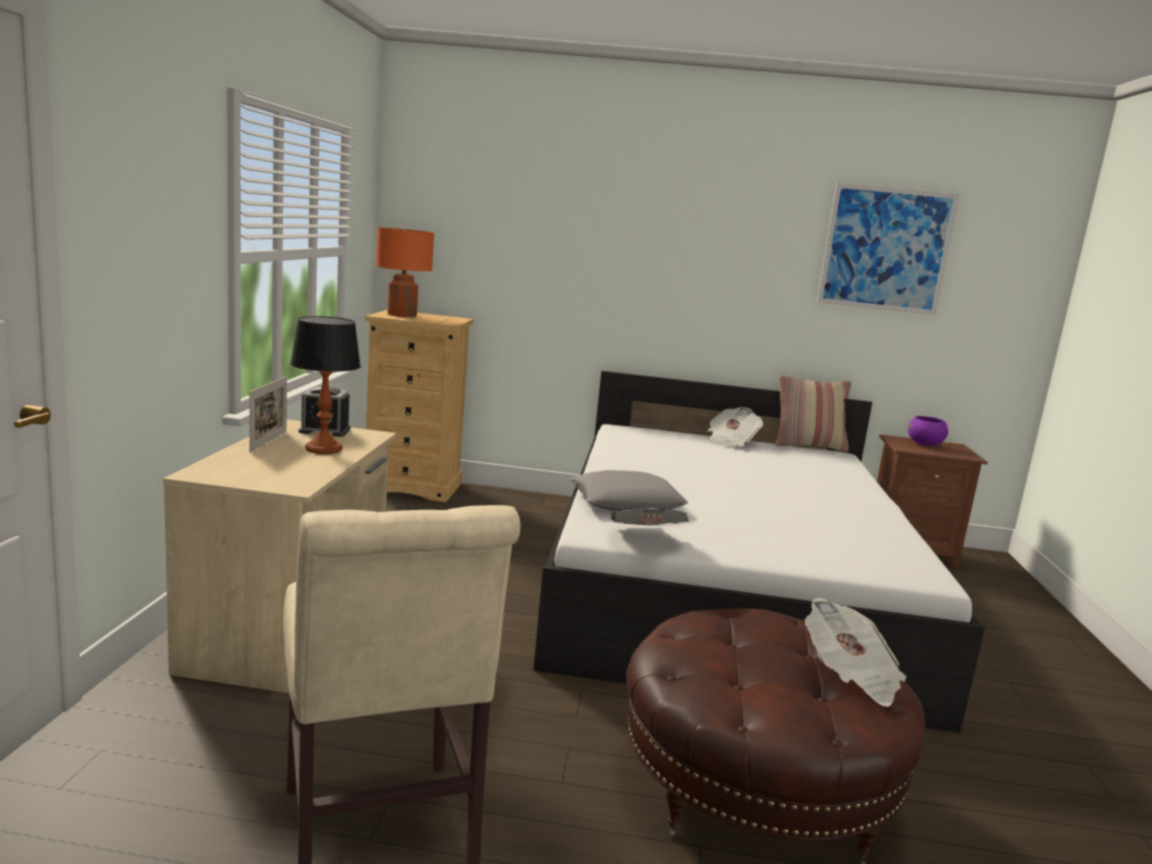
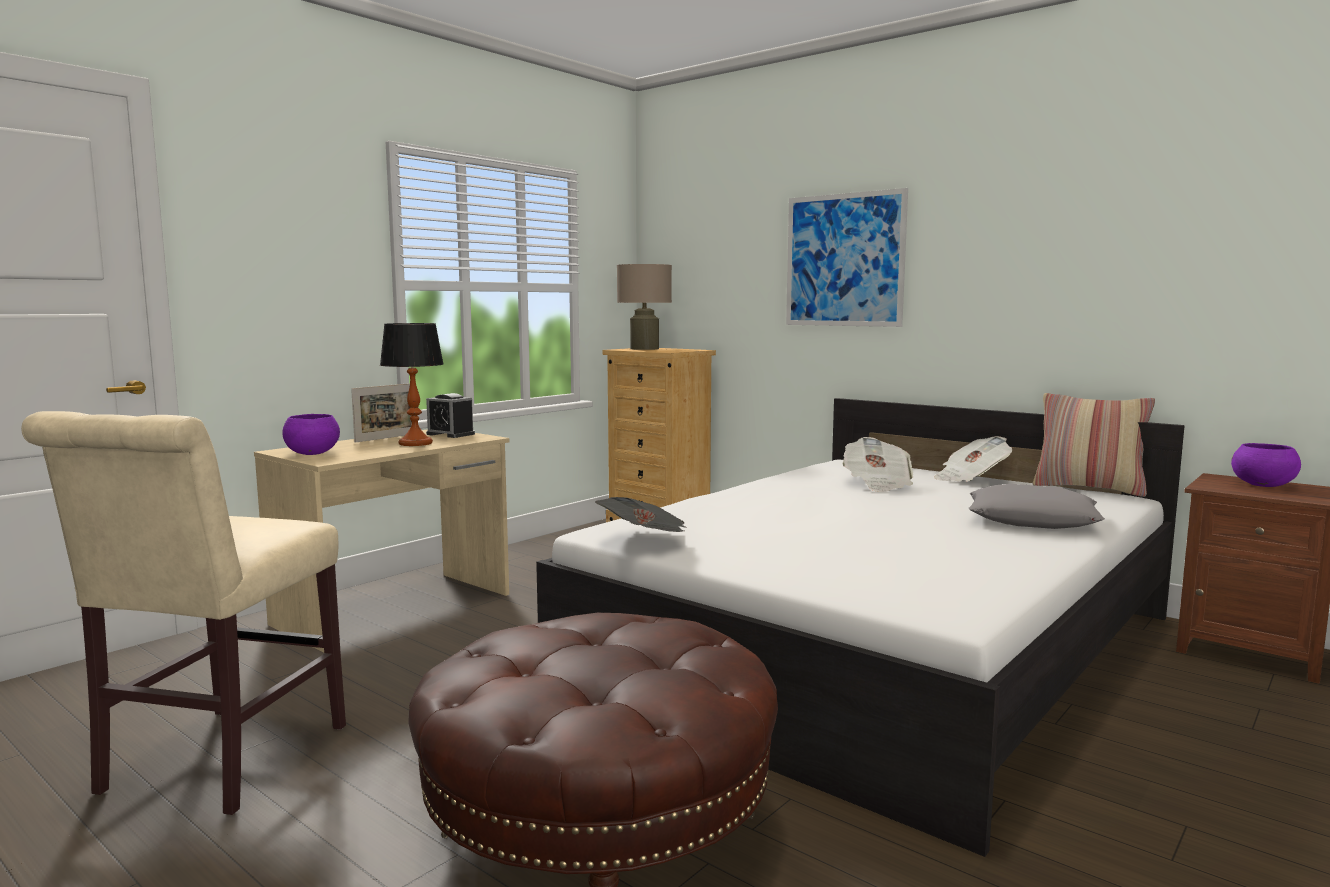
camera: 35 degrees right, 5 degrees down
(249, 476) = (312, 454): none -> purple bowl
(402, 314) = (644, 349): orange table lamp -> beige table lamp
(627, 502) = (698, 514): grey pillow -> grey pillow (1032, 519)
(850, 677) = (655, 688): newspaper -> newspaper (877, 484)
(886, 249) = (1189, 208): picture -> picture (844, 260)

